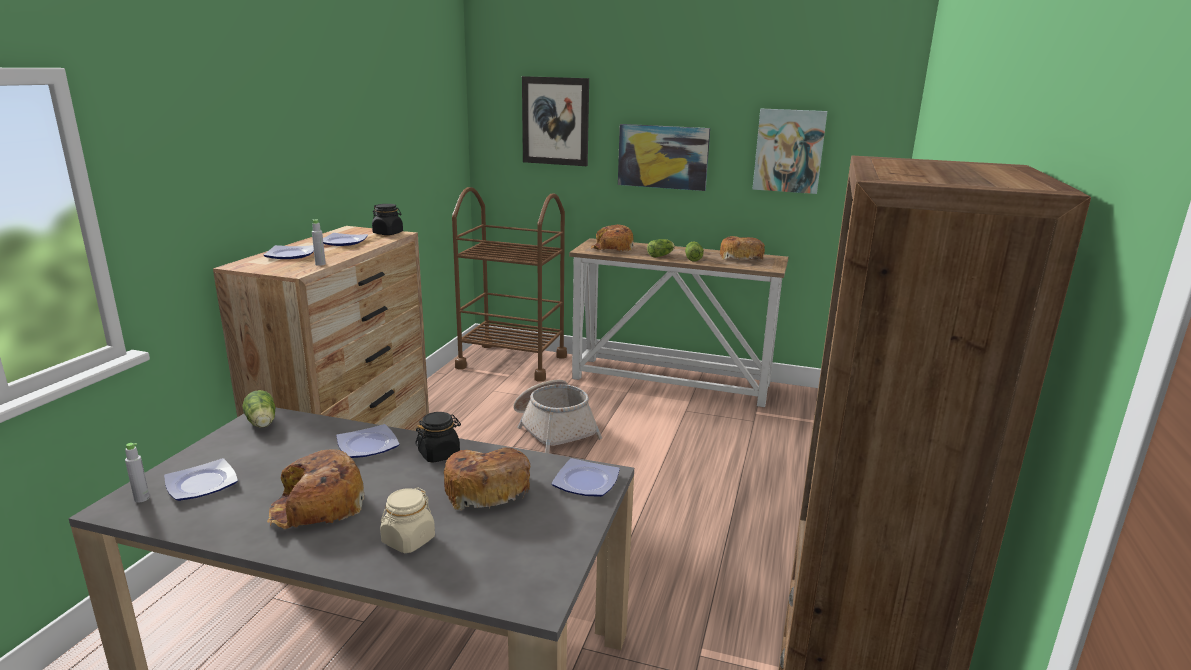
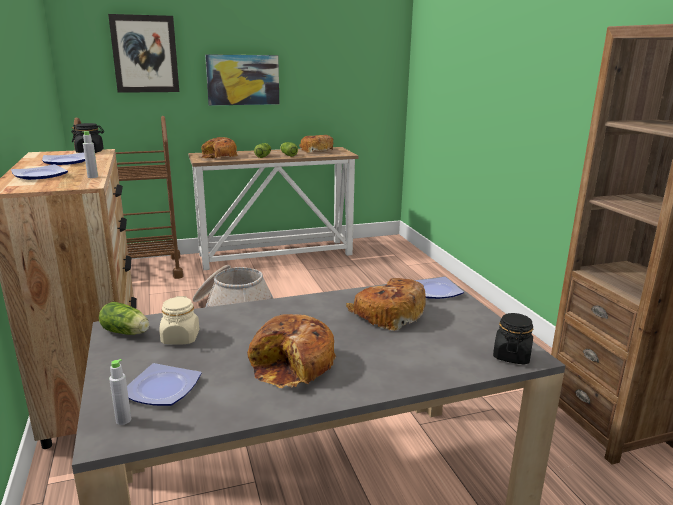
camera: 35 degrees left, 0 degrees up
(367, 446) = (254, 318): plate -> none
(408, 540) = (398, 358): beige jar -> beige jar (180, 338)
(439, 454) = (317, 306): black jar -> black jar (511, 355)
(789, 151) = (334, 69): picture -> none

